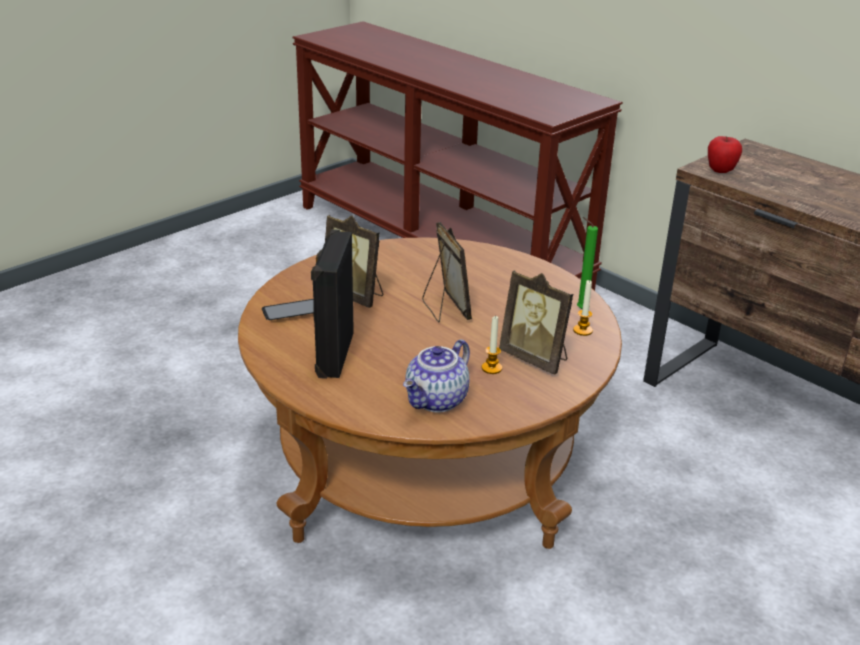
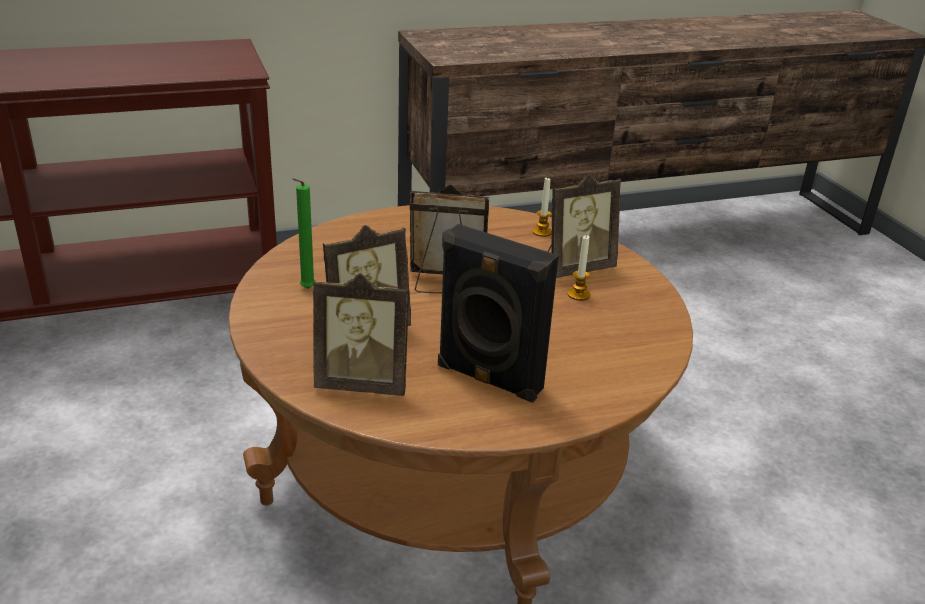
camera: 65 degrees left, 0 degrees up
(291, 311) = (363, 383): phone -> picture frame
(437, 401) = (621, 341): teapot -> none
(580, 309) = (503, 221): green candle -> green candle (305, 289)
(720, 171) = (457, 56): apple -> none

